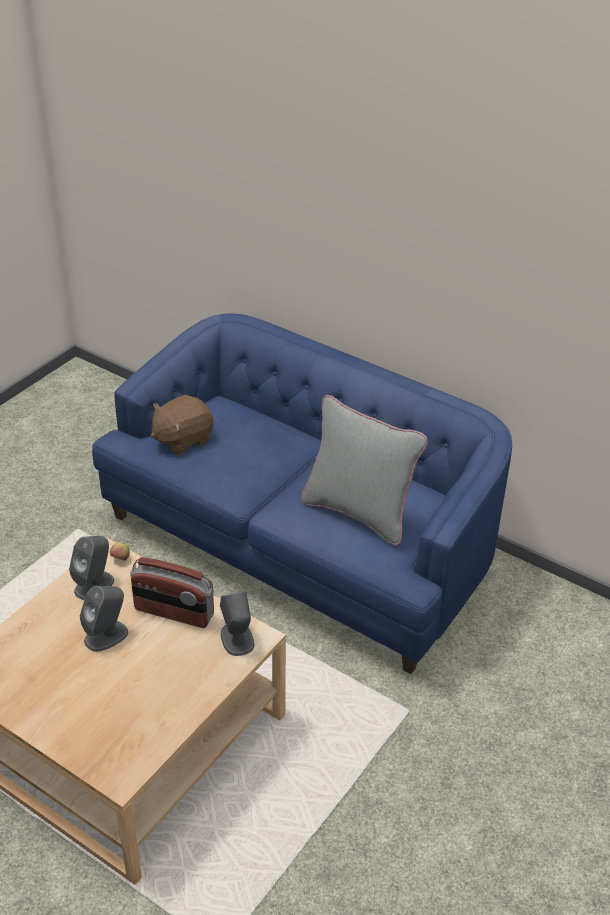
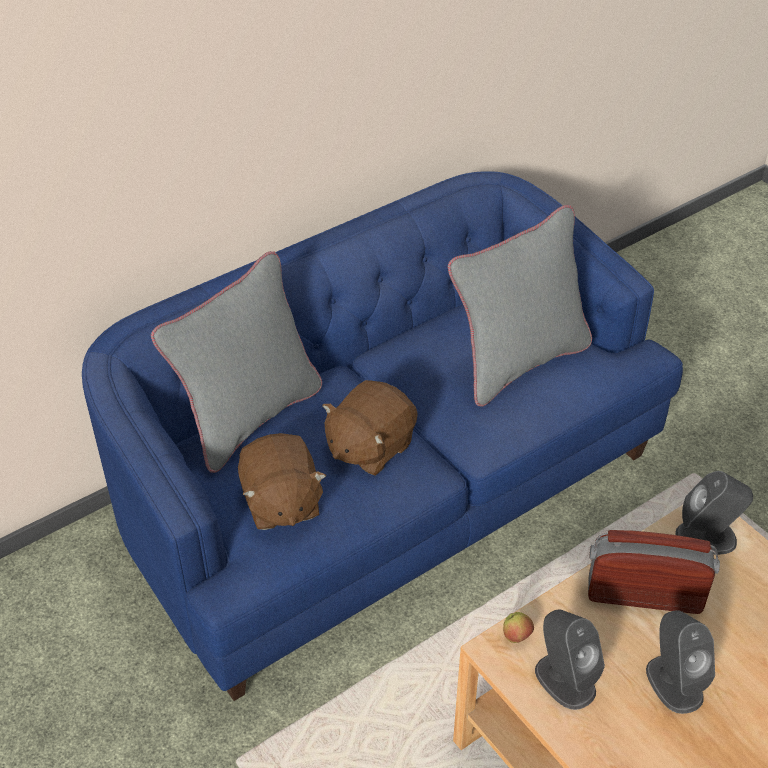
camera: 70 degrees left, 5 degrees up
(174, 613) = (644, 595): radio -> radio turned 120 degrees counterclockwise
(245, 464) = (369, 447): none -> brown plush toy
(248, 412) = (249, 417): none -> grey pillow

